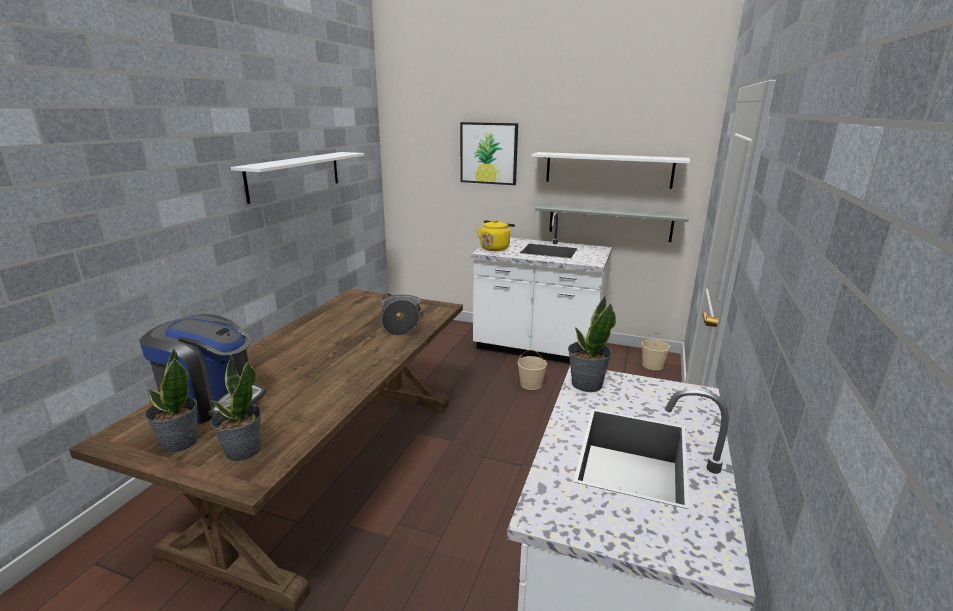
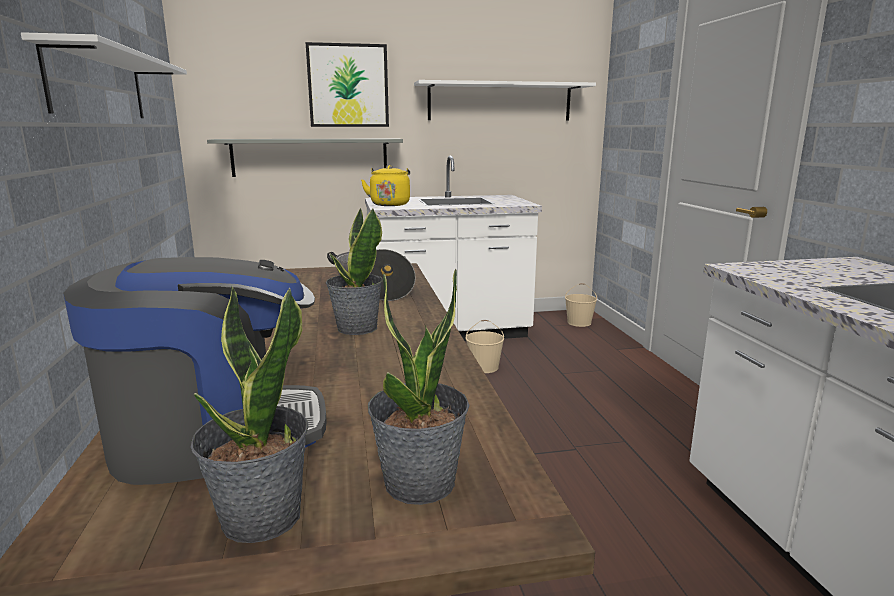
camera: 30 degrees left, 5 degrees down
(586, 384) = (761, 273): potted plant -> potted plant (356, 328)
(609, 222) = (505, 165): grey shelf -> grey shelf (310, 157)

